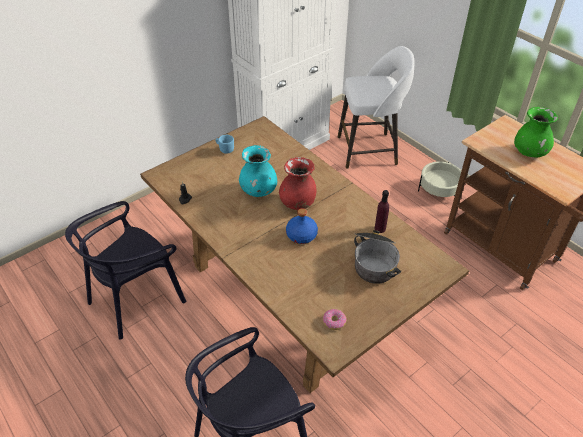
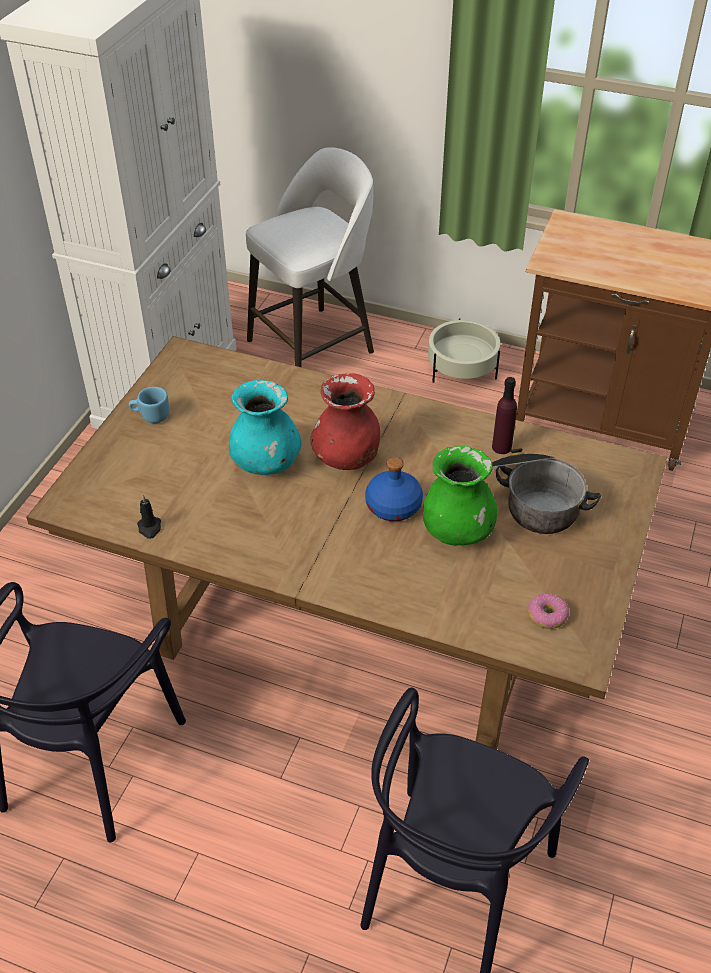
camera: 30 degrees left, 0 degrees up
(529, 152) = (629, 254): green vase -> green vase (457, 531)

